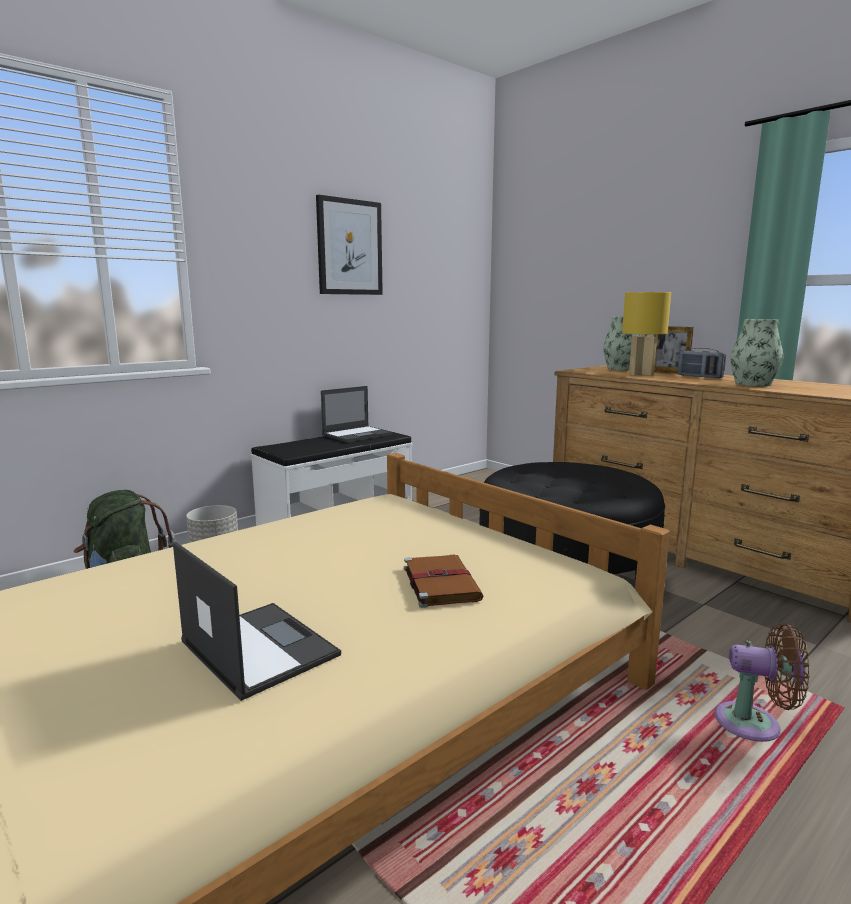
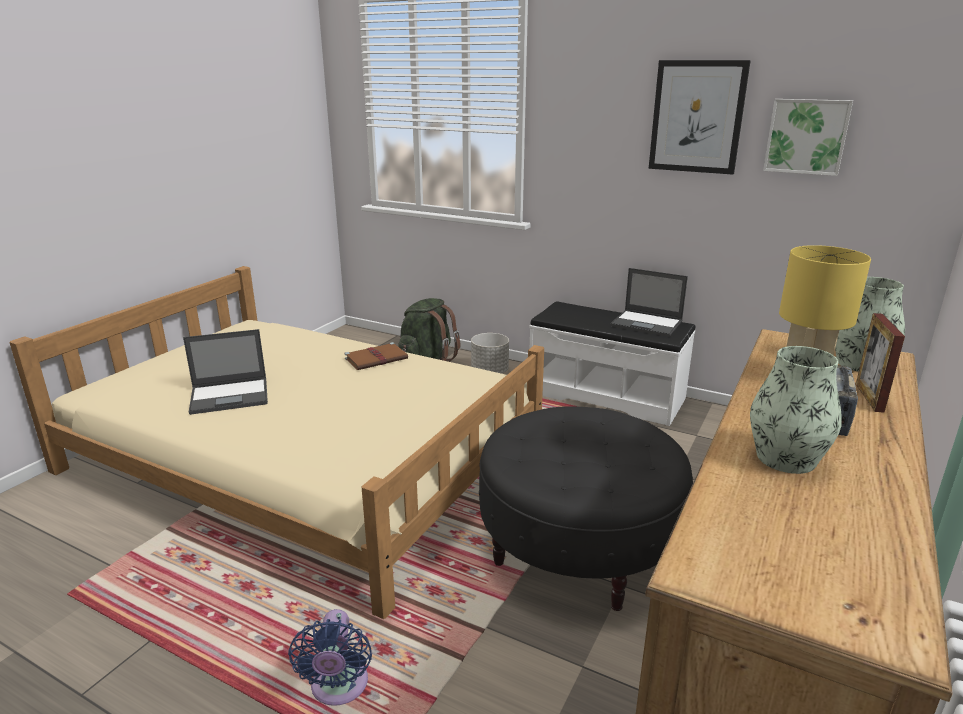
camera: 70 degrees right, 10 degrees up
(257, 648) = (231, 396): laptop -> laptop turned 45 degrees clockwise
(417, 264) = (806, 136): none -> picture
(440, 582) = (325, 429): brown book -> brown book (377, 359)
(754, 725) = (338, 689): brown fan -> blue fan

